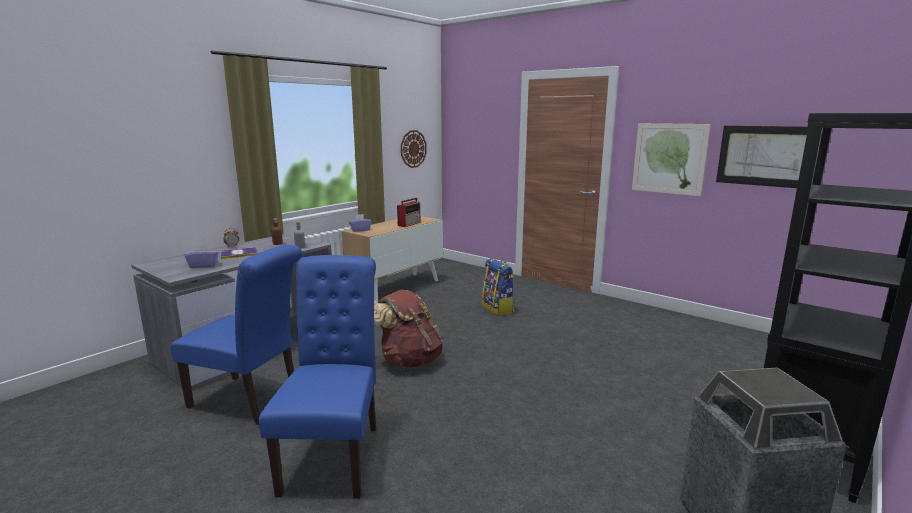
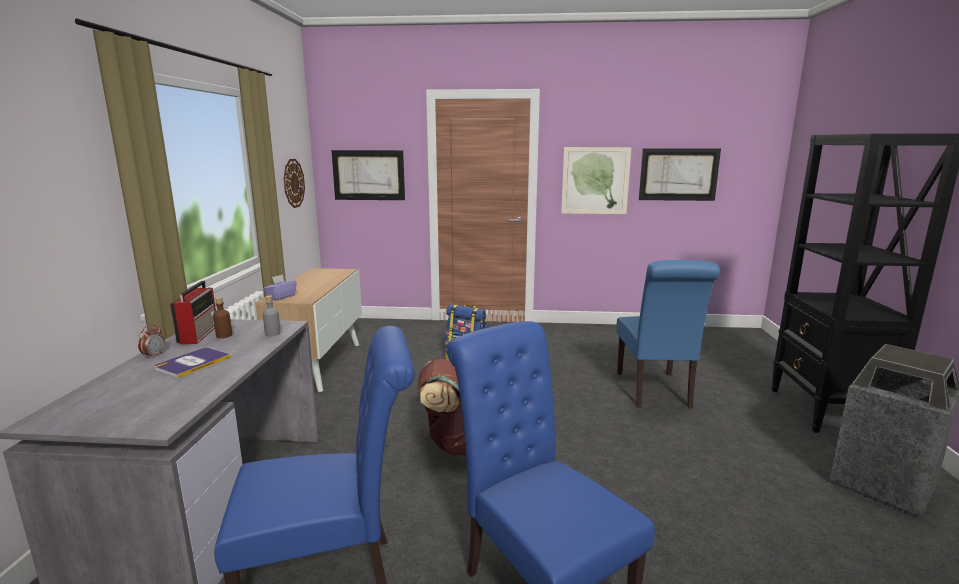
camera: 35 degrees left, 0 degrees up
(203, 265) = (170, 395): purple tissue box -> none
(409, 224) = (330, 279): radio -> radio (199, 334)
(476, 145) = (368, 175): none -> picture
(625, 376) = (655, 392): none -> blue chair

